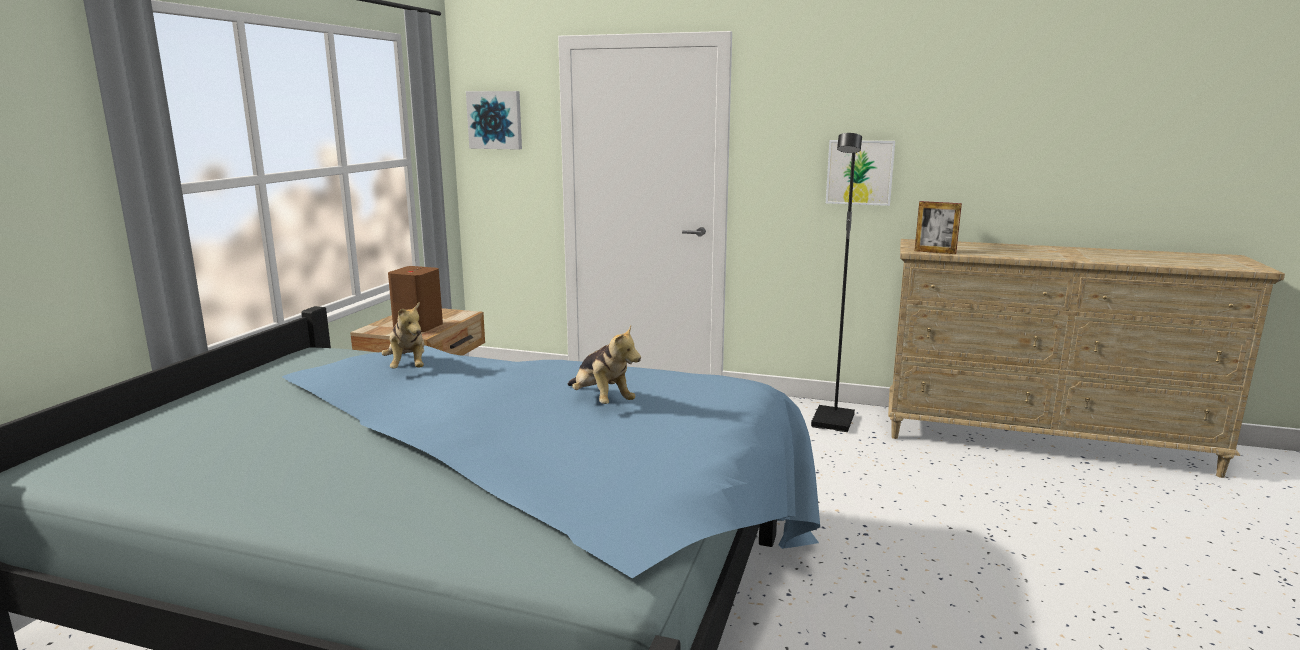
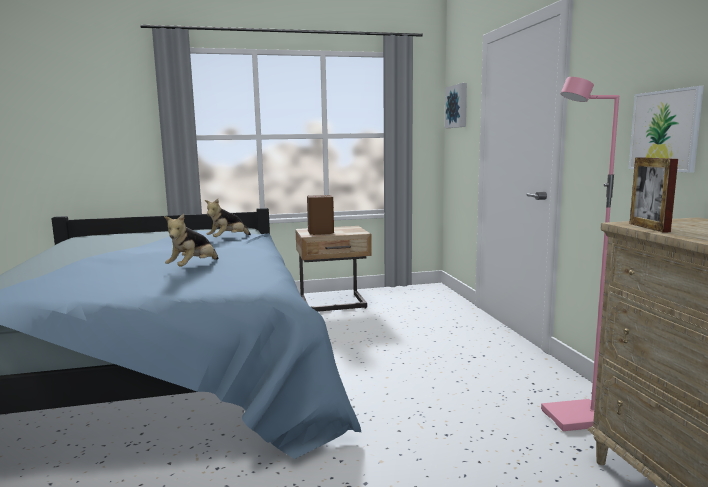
camera: 60 degrees right, 5 degrees down
(834, 422) = (576, 419): black floor lamp -> pink floor lamp

